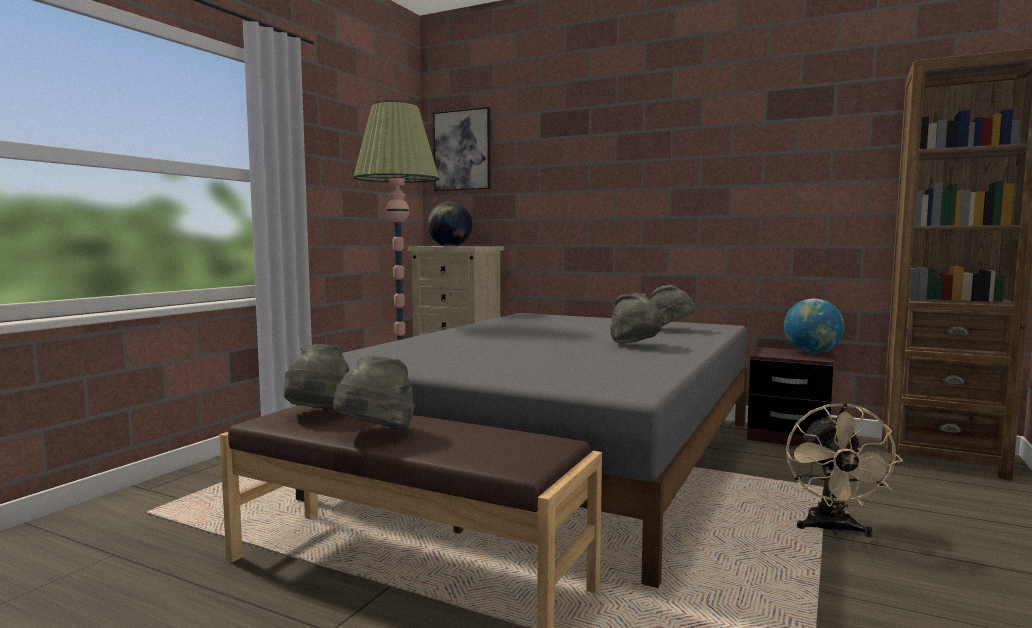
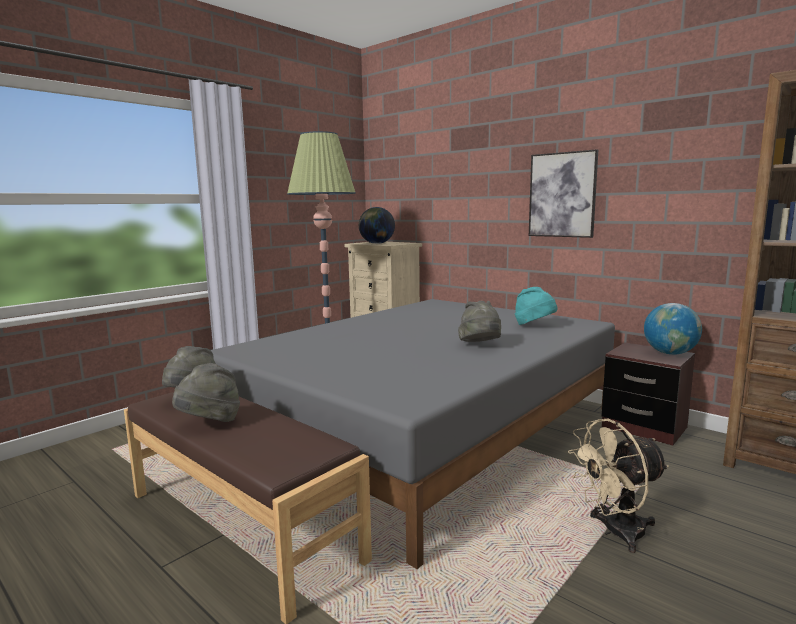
camera: 15 degrees right, 5 degrees up
(462, 150) = (392, 162): picture -> picture (562, 195)
(669, 330) = (534, 326): grey hat -> turquoise hat
(832, 530) = (615, 532): beige fan -> beige fan turned 45 degrees clockwise

